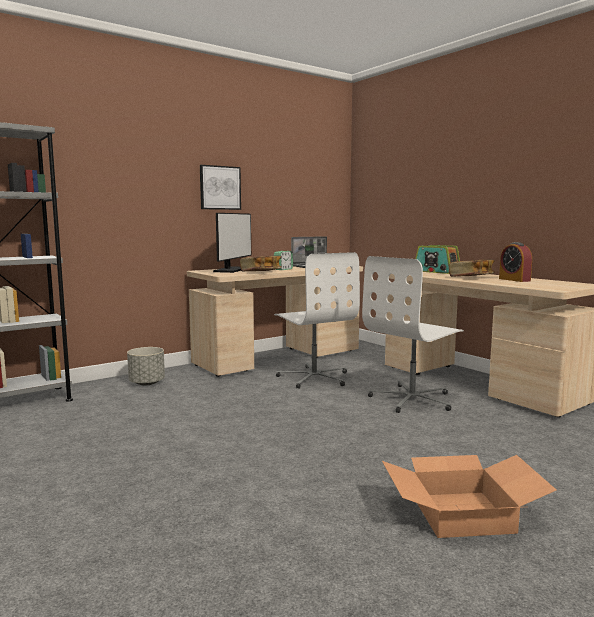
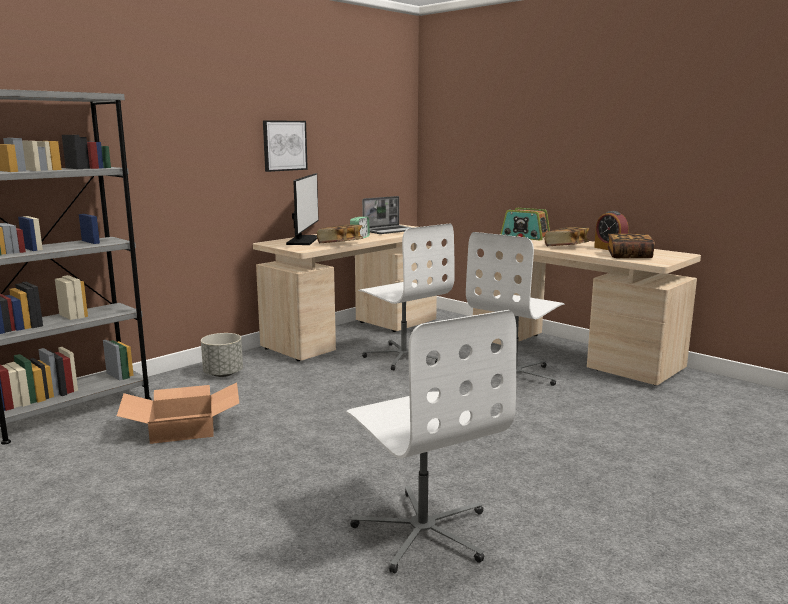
camera: 10 degrees left, 5 degrees up
(245, 545) = (423, 531): none -> white office chair
(462, 513) = (600, 484): cardboard box -> cardboard box (184, 427)
(530, 284) = (629, 256): none -> book

